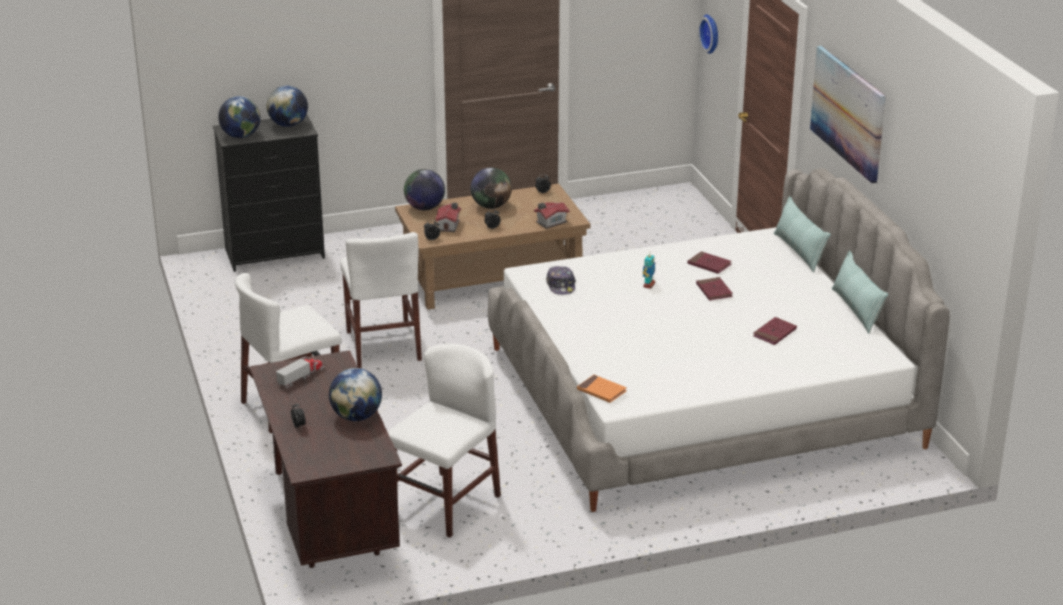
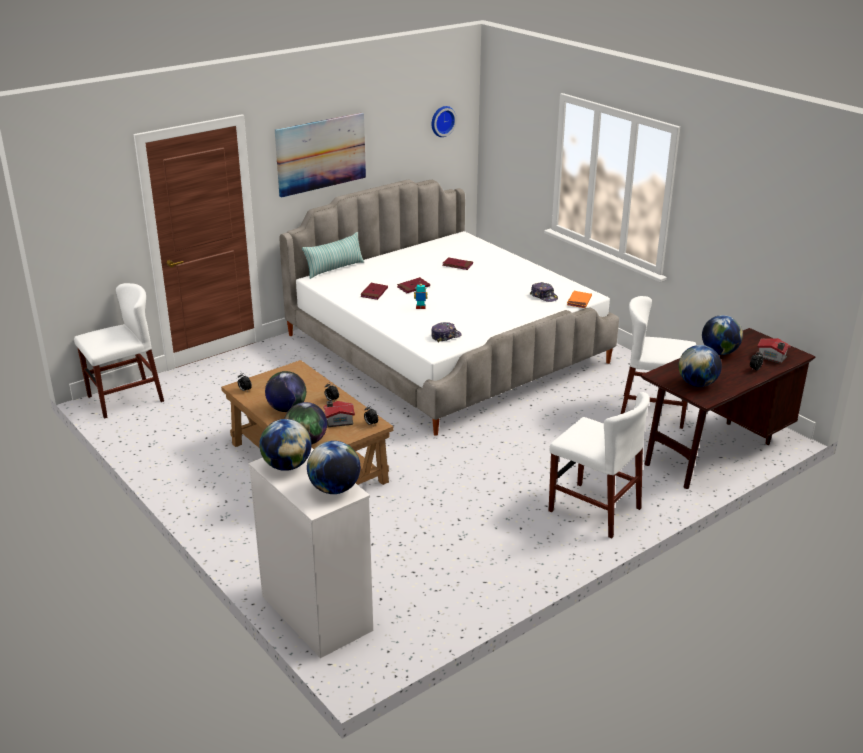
camera: 110 degrees left, 0 degrees up
(275, 253) = (315, 612): black dresser -> white dresser
(301, 377) = (697, 384): toy truck -> globe
(383, 345) = (466, 489): white chair -> white chair (125, 399)
(550, 222) = (307, 376): toy house -> toy house (772, 357)
(634, 371) = (544, 296): none -> cap
(711, 33) = (81, 238): wall clock -> wall clock (442, 121)
(856, 310) = (408, 247): pillow -> none

